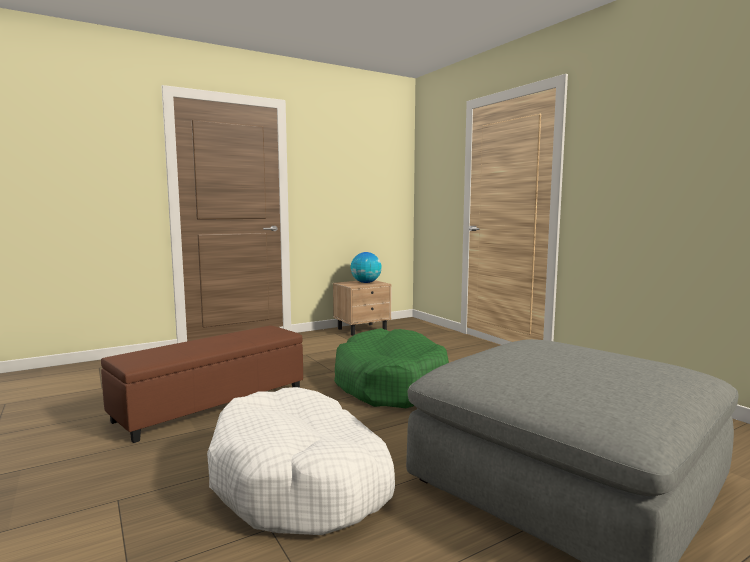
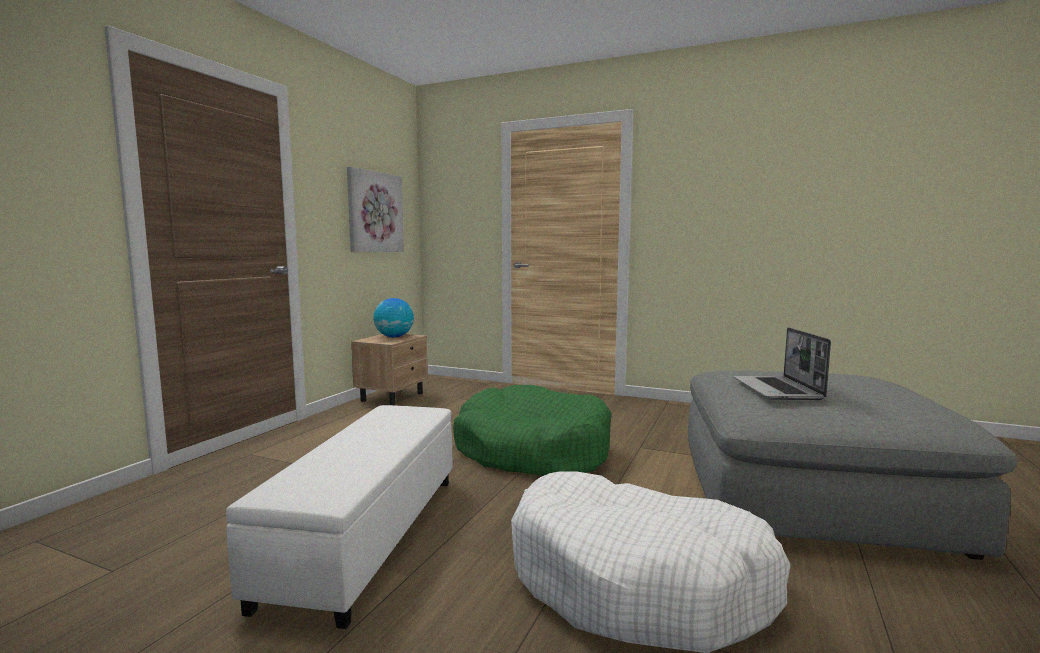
camera: 35 degrees left, 0 degrees up
(212, 404) = (366, 535): brown ottoman -> white ottoman
(363, 185) = (374, 212): none -> picture
(511, 359) = (778, 390): none -> laptop

